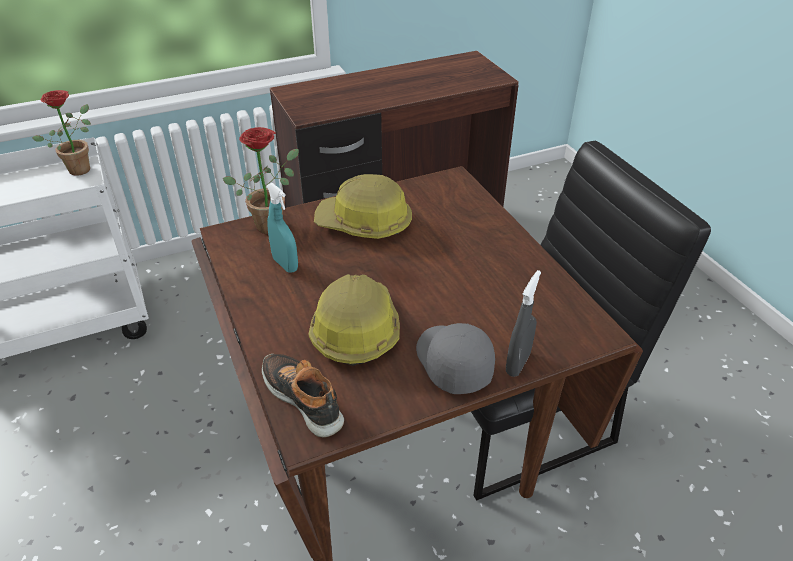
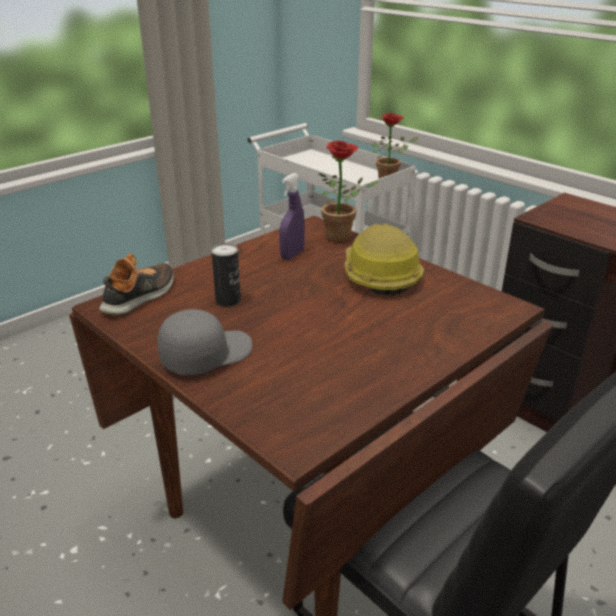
camera: 70 degrees right, 10 degrees down
(285, 264) = (292, 255): turquoise spray bottle -> purple spray bottle
(355, 329) = (228, 301): hard hat -> can
(517, 363) = (221, 393): grey spray bottle -> none

